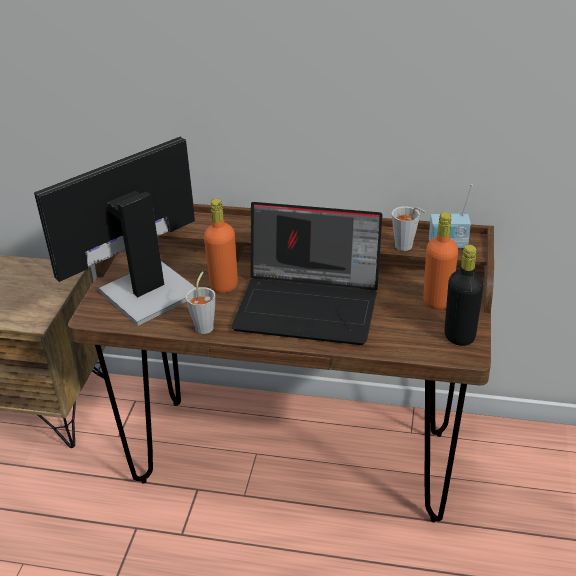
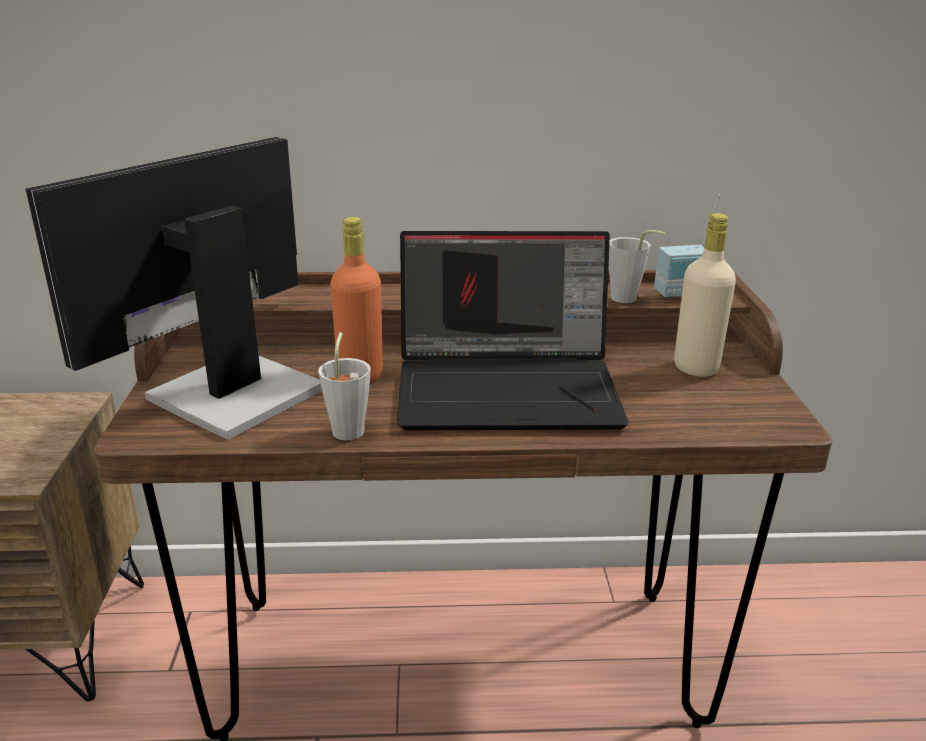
camera: 15 degrees left, 10 degrees down
(437, 301) = (695, 368): orange bottle -> beige bottle
(459, 336) = (759, 405): black bottle -> none

